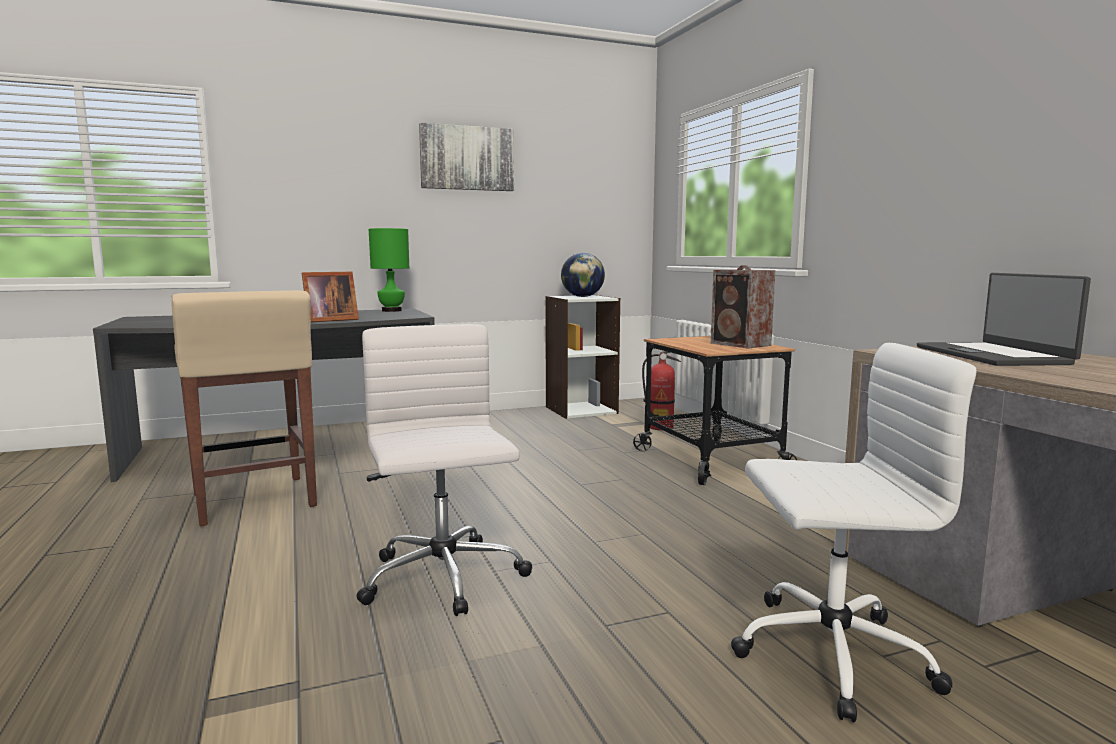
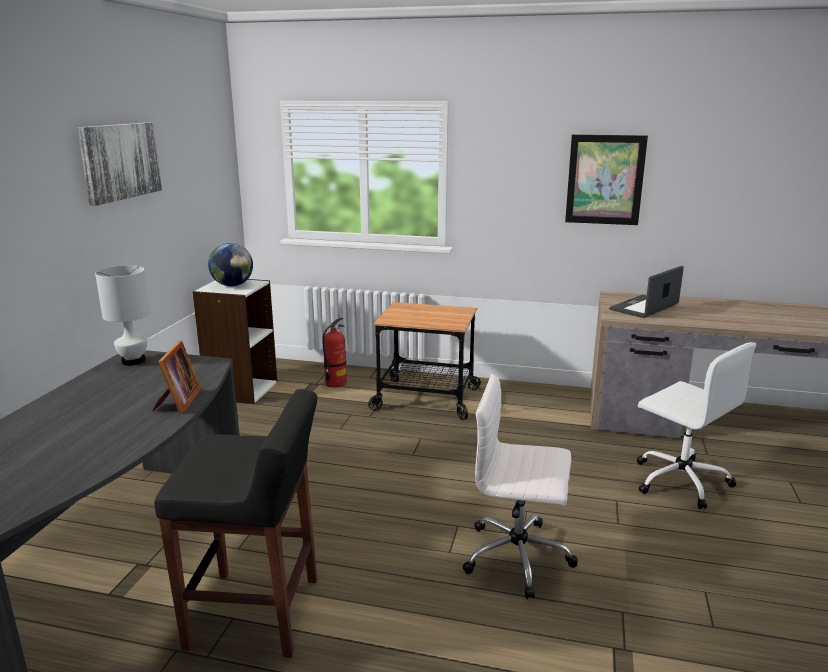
camera: 55 degrees left, 10 degrees up
(254, 501) = (256, 613): beige stool -> black stool
(392, 311) = (134, 361): green table lamp -> white table lamp
(741, 344) = (443, 312): speaker -> none
(828, 653) = (679, 480): white office chair -> white office chair turned 105 degrees clockwise
(992, 355) = (645, 307): laptop -> laptop turned 105 degrees clockwise
(1006, 137) = (605, 180): none -> picture

